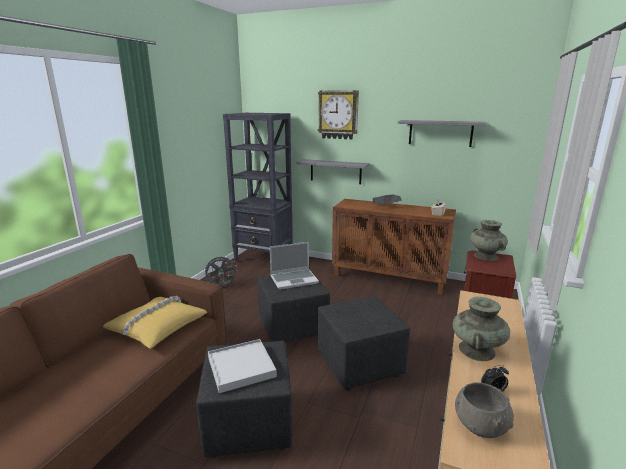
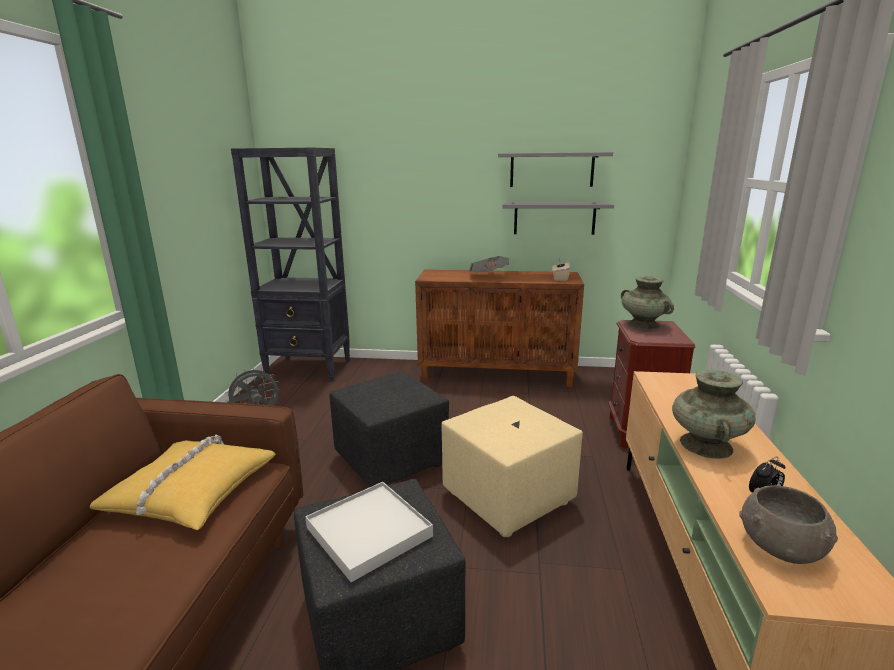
camera: 15 degrees left, 0 degrees up
(294, 279) = (389, 388): laptop -> none
(335, 171) = (408, 231): grey shelf -> grey shelf (554, 218)
(338, 115) = (408, 149): wall clock -> none
(358, 365) = (506, 498): black ottoman -> beige ottoman

